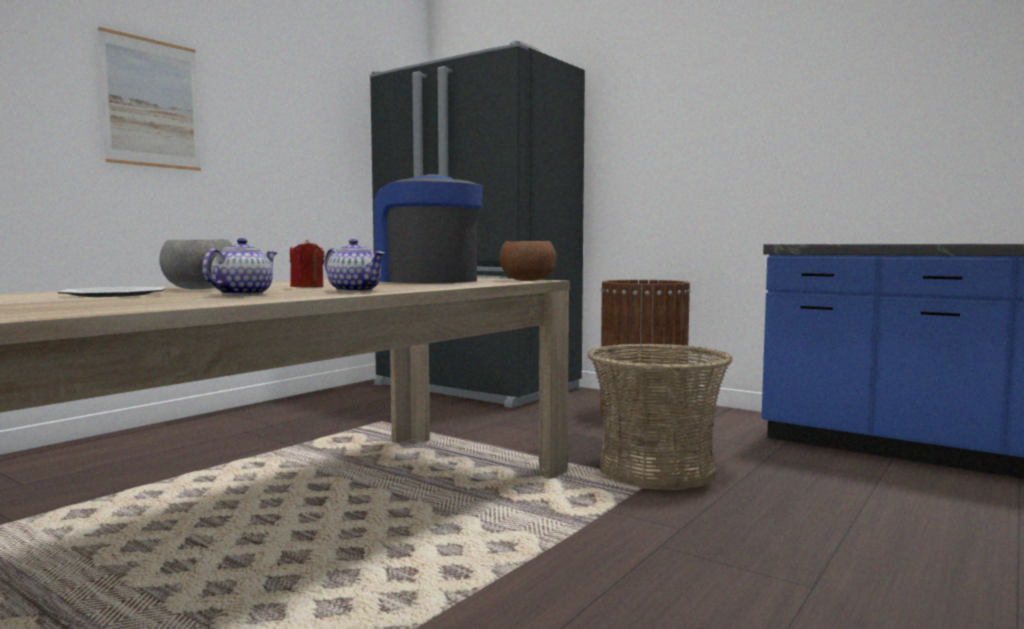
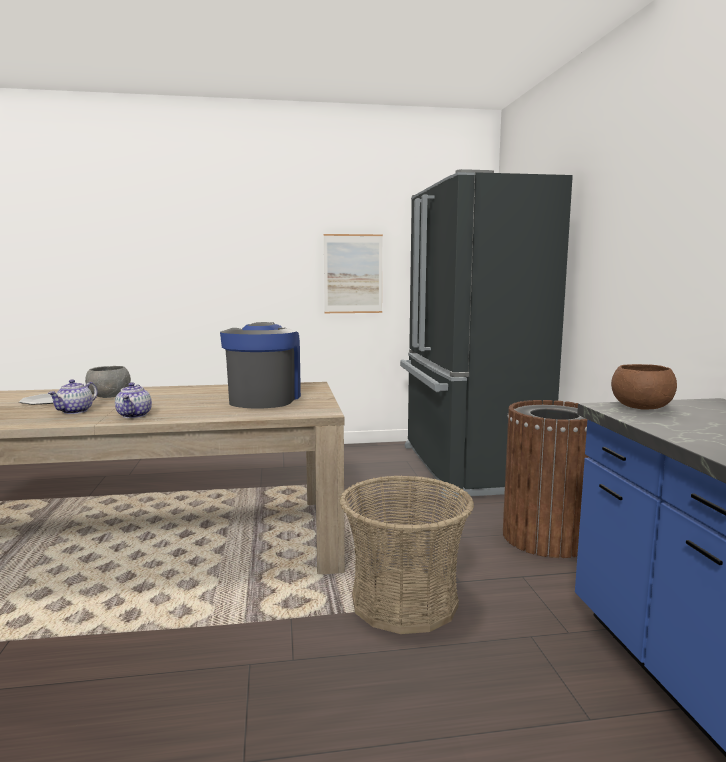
camera: 45 degrees right, 5 degrees up
(152, 103) = (242, 246): picture -> picture (353, 274)
(242, 294) = (75, 411): teapot -> teapot turned 135 degrees clockwise
(307, 287) = (153, 402): red candle -> none
(528, 280) = (313, 412): brown bowl -> brown bowl (641, 407)

